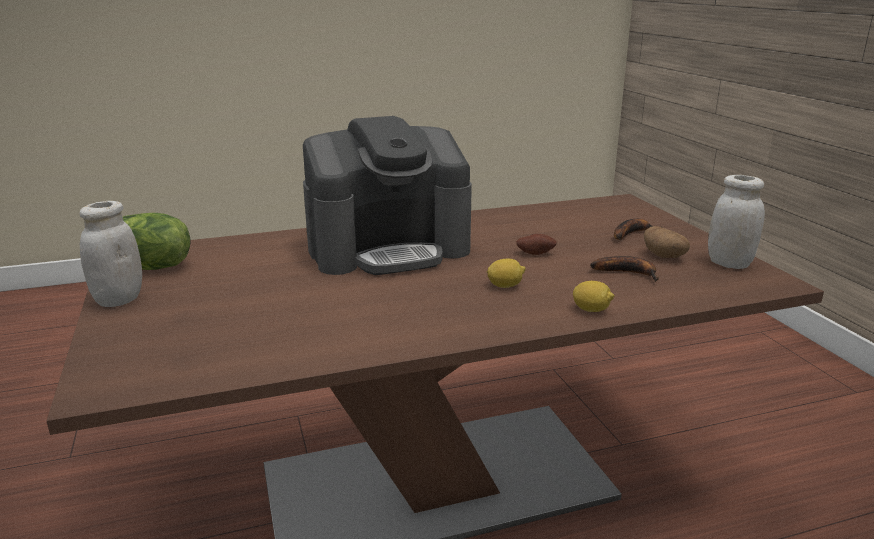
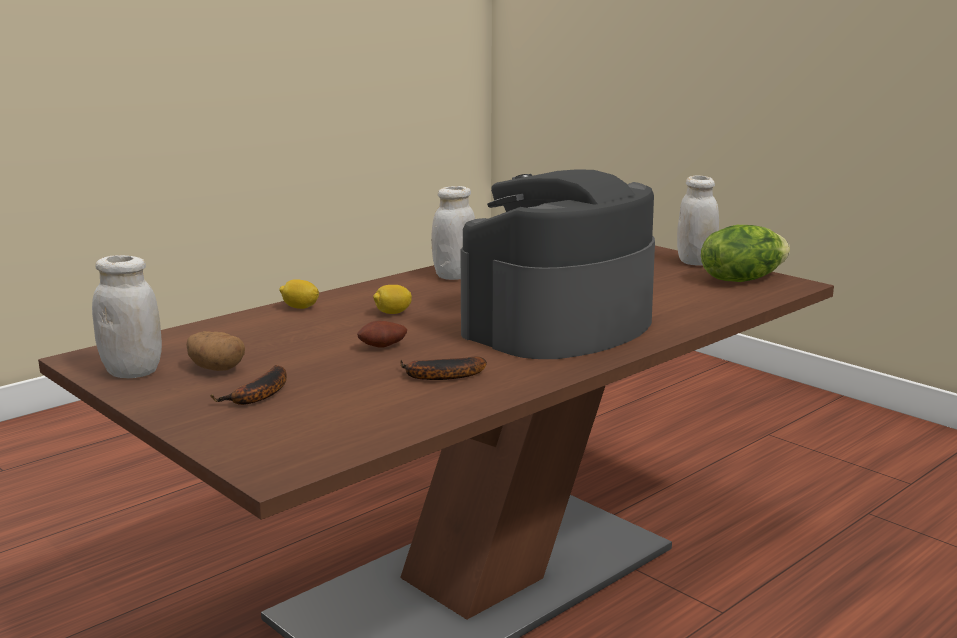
camera: 155 degrees right, 5 degrees down
(395, 330) = (454, 276): none -> white jar
(628, 273) = (264, 343): banana -> banana (439, 376)

